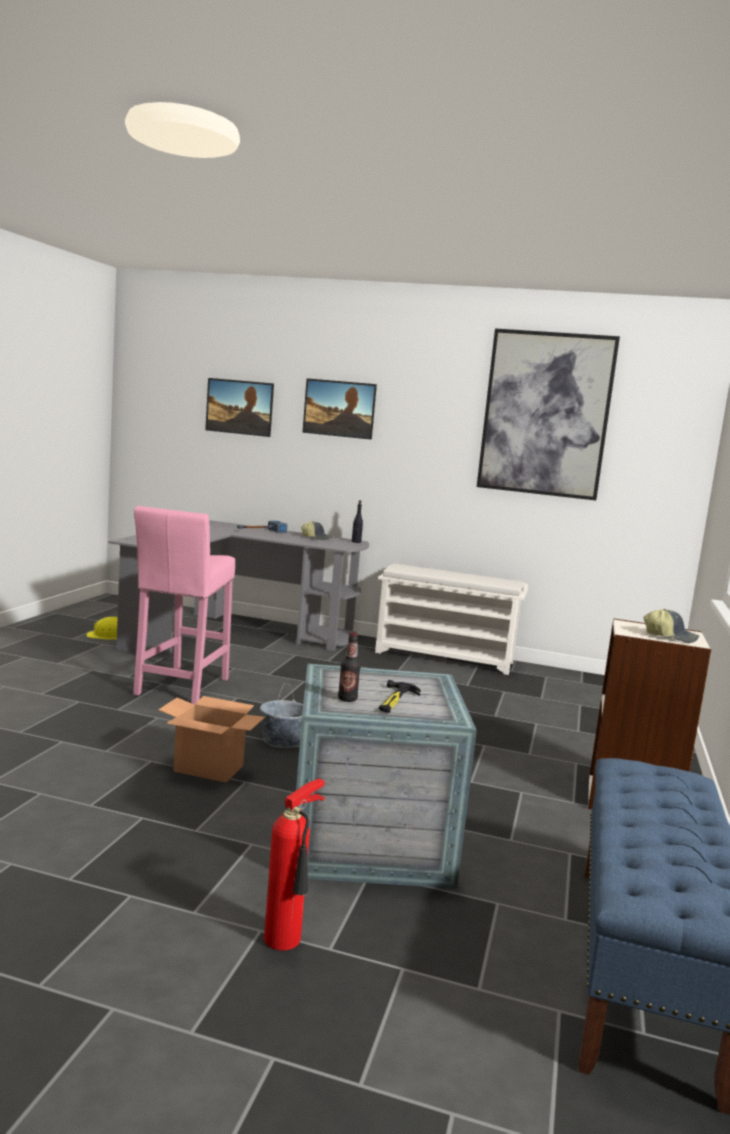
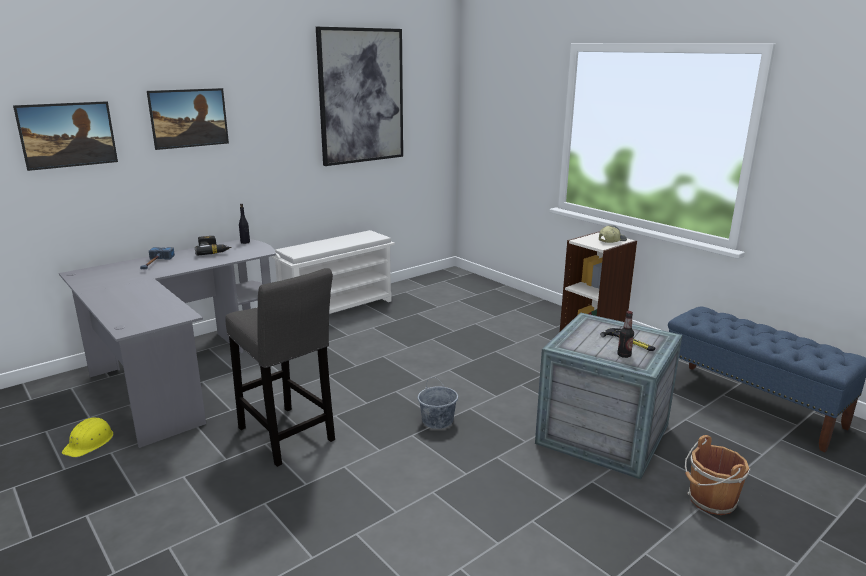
camera: 55 degrees left, 10 degrees up
(180, 688) = (287, 437): pink stool -> grey stool
(209, 768) = (465, 467): cardboard box -> none
(287, 939) = (710, 501): fire extinguisher -> brown bucket
(316, 538) = (213, 251): cap -> power drill

